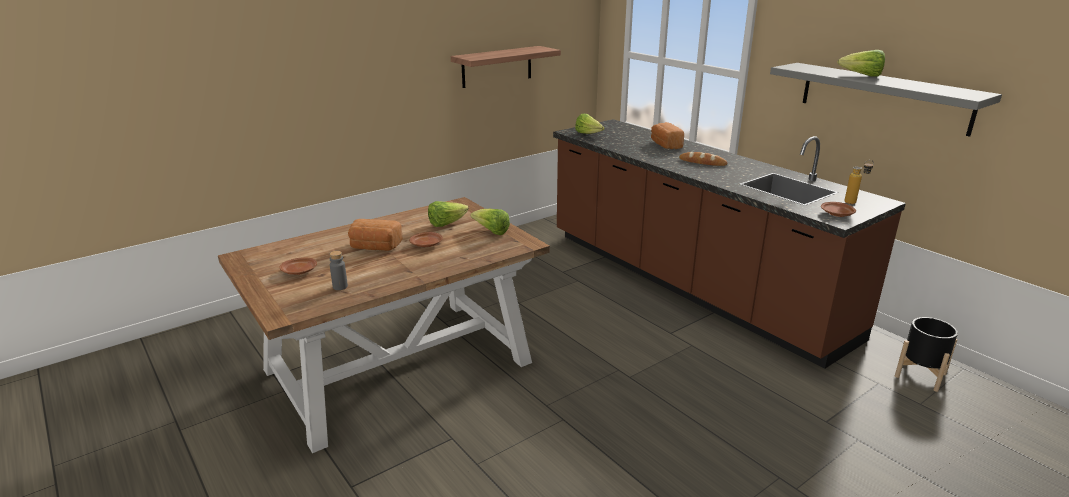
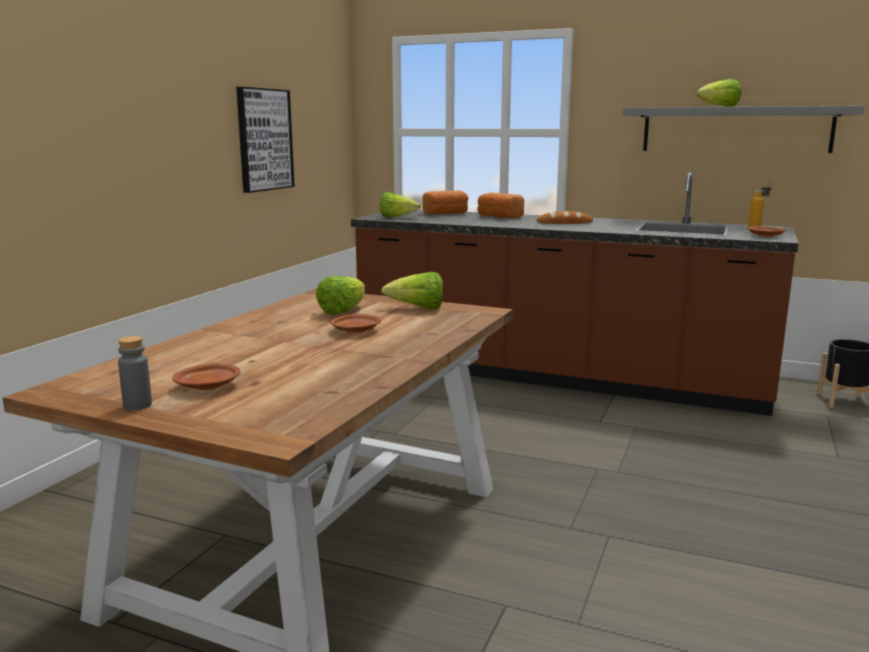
camera: 30 degrees left, 10 degrees down
(340, 286) = (313, 388): grey bottle -> grey bottle (137, 405)
(375, 247) = (284, 344): bread -> bread (446, 214)
(497, 66) = (264, 139): shelf -> picture

